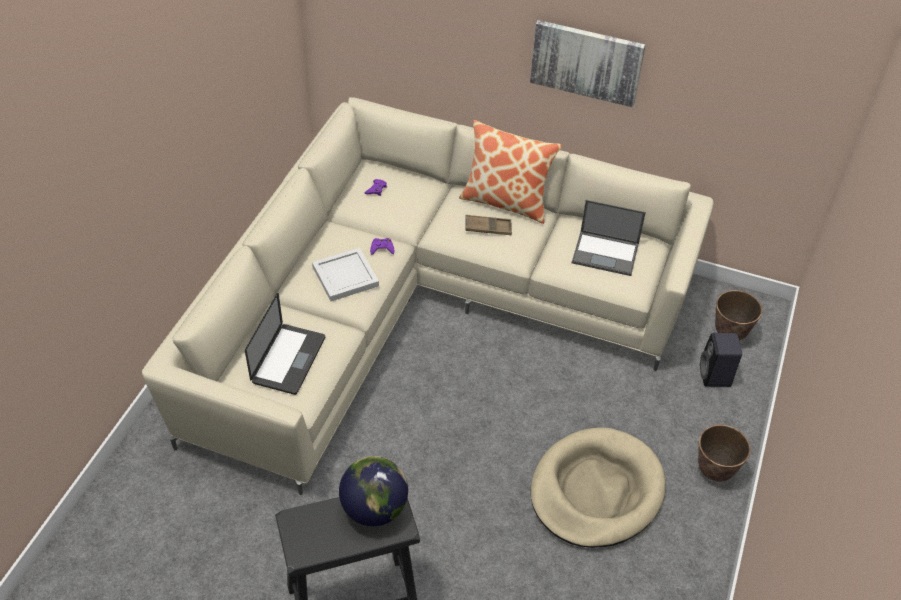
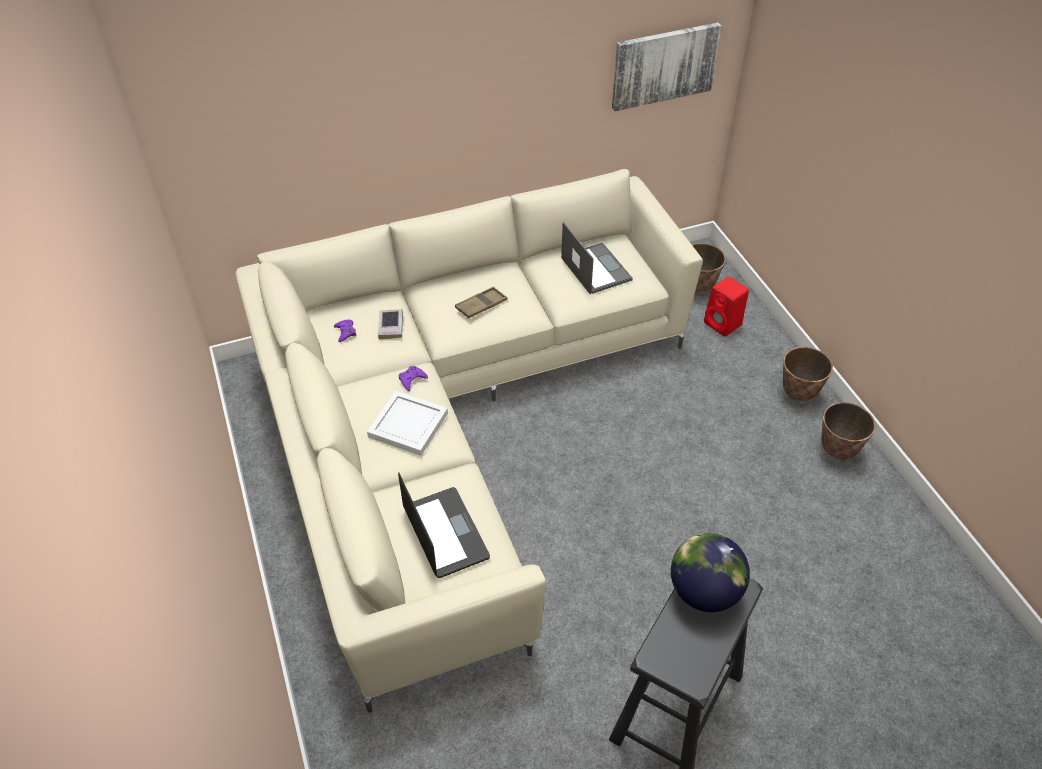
camera: 40 degrees left, 0 degrees up
(410, 204) = (391, 326): none -> book
(506, 202) = (470, 275): pillow -> none
(586, 62) = (495, 97): picture -> picture (664, 65)
(596, 491) = (742, 468): beige dog bed -> none
(606, 253) = (595, 268): laptop -> laptop turned 90 degrees counterclockwise
(693, 536) = (837, 450): none -> planter
(715, 376) = (723, 324): black speaker -> red speaker

